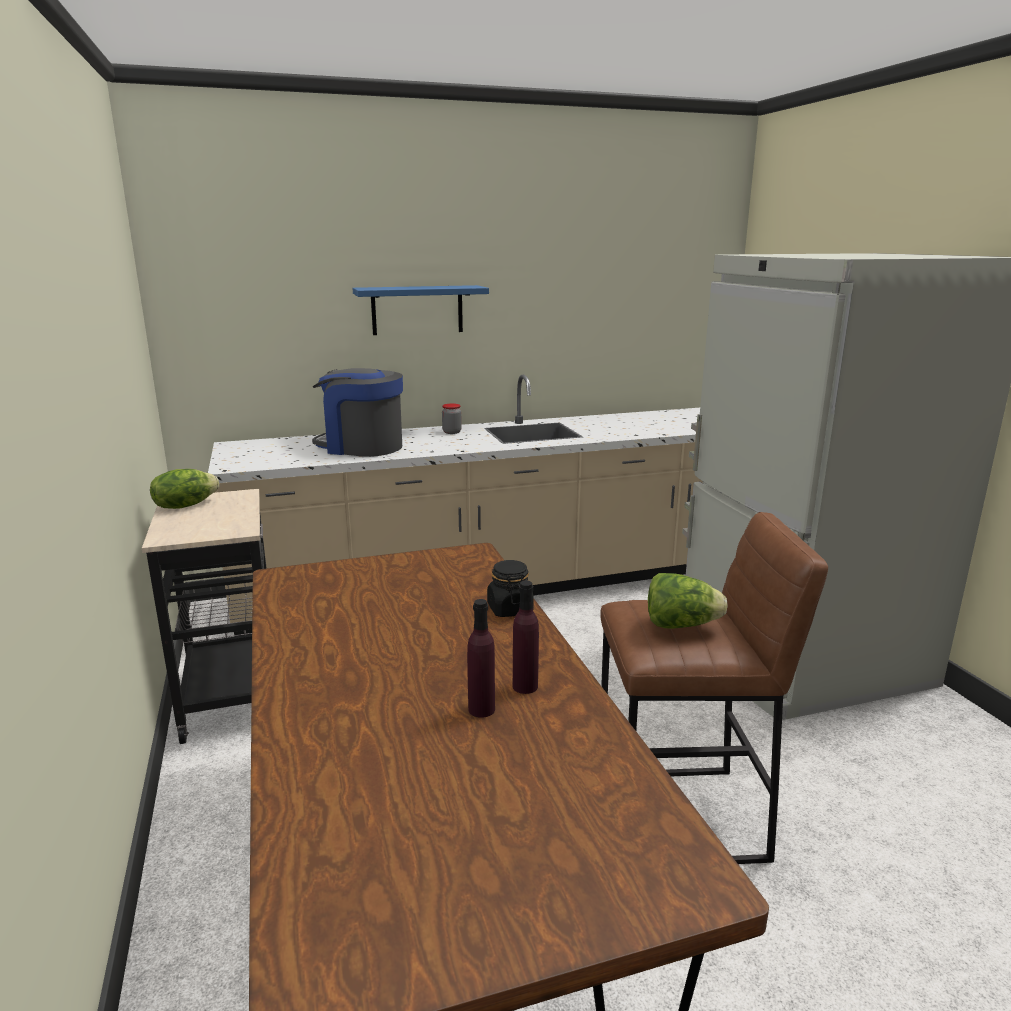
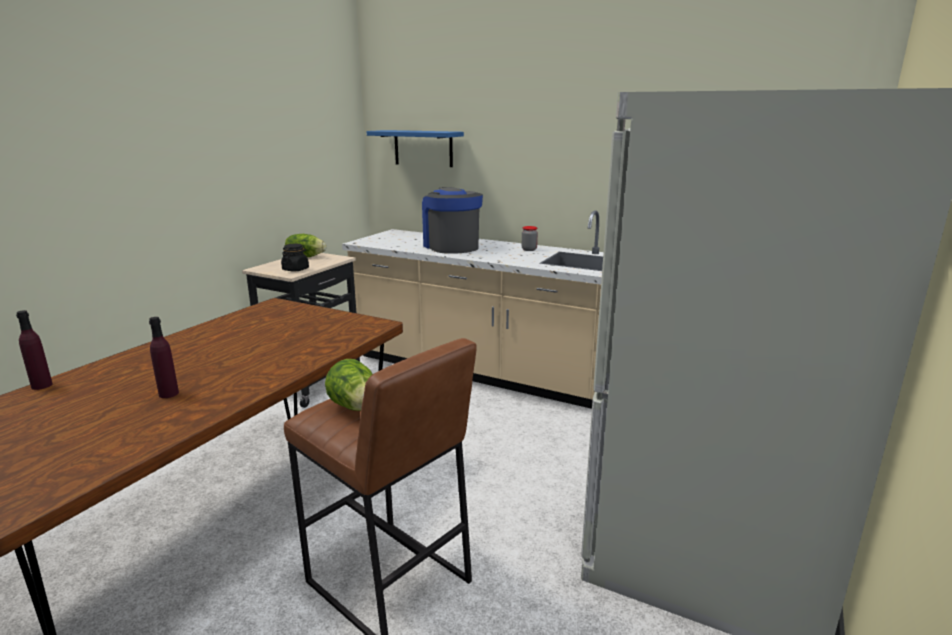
camera: 45 degrees right, 0 degrees up
(417, 310) = (525, 148): blue shelf -> blue shelf (423, 148)
(509, 609) = (309, 358): black jar -> black jar (295, 269)
(525, 686) = (209, 394): purple bottle -> purple bottle (42, 385)

